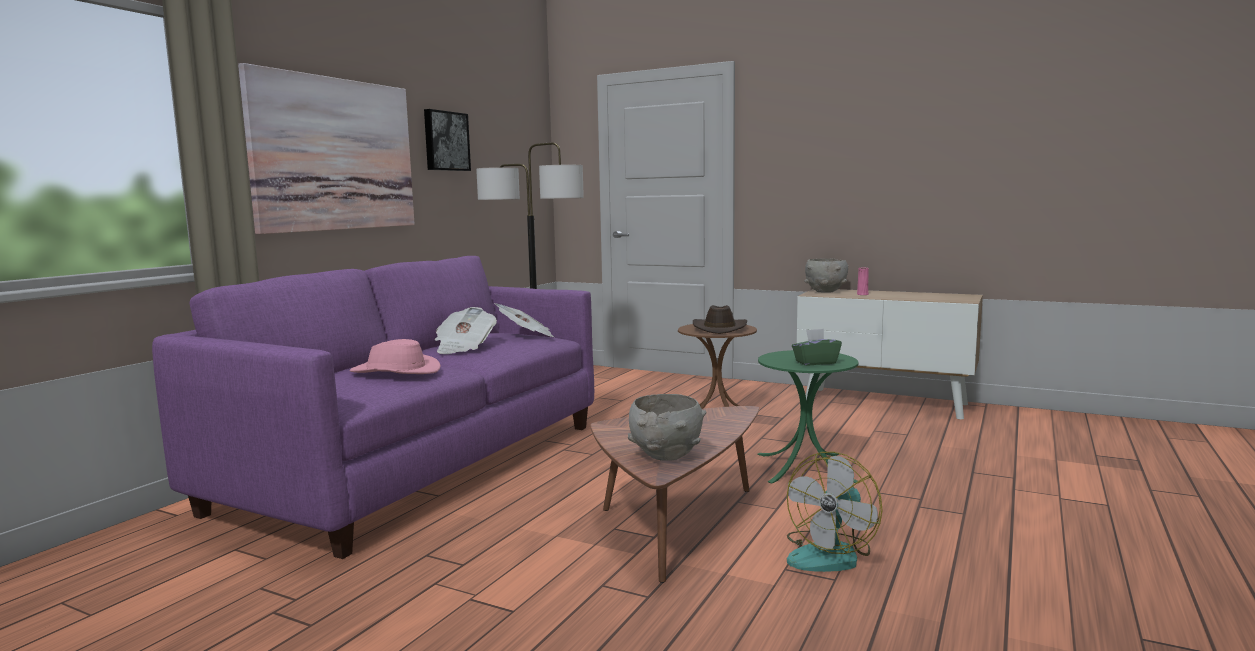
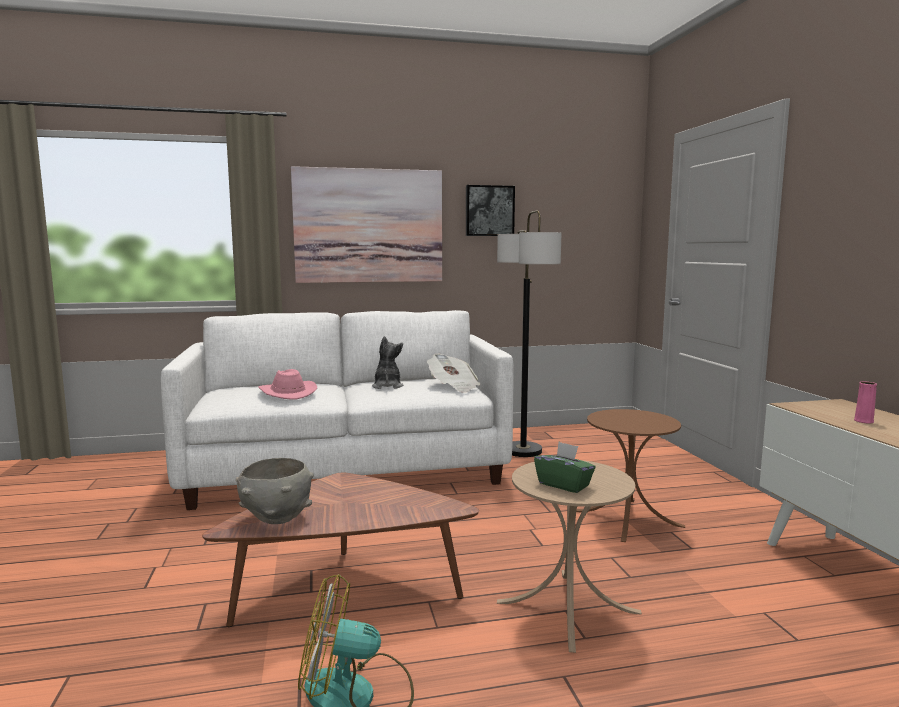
camera: 50 degrees right, 0 degrees up
(419, 465) = (347, 469): purple sofa -> white sofa
(464, 348) = (387, 386): newspaper -> plush toy
(719, 328) = (635, 420): brown hat -> none
(805, 467) = (568, 607): green side table -> beige side table
(826, 291) = (831, 406): grey bowl -> none

